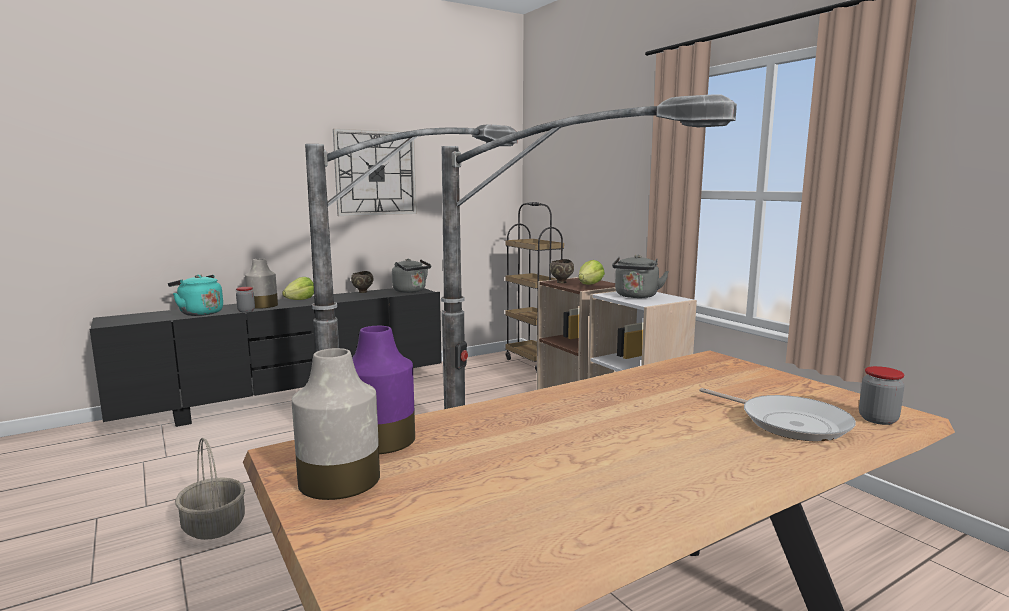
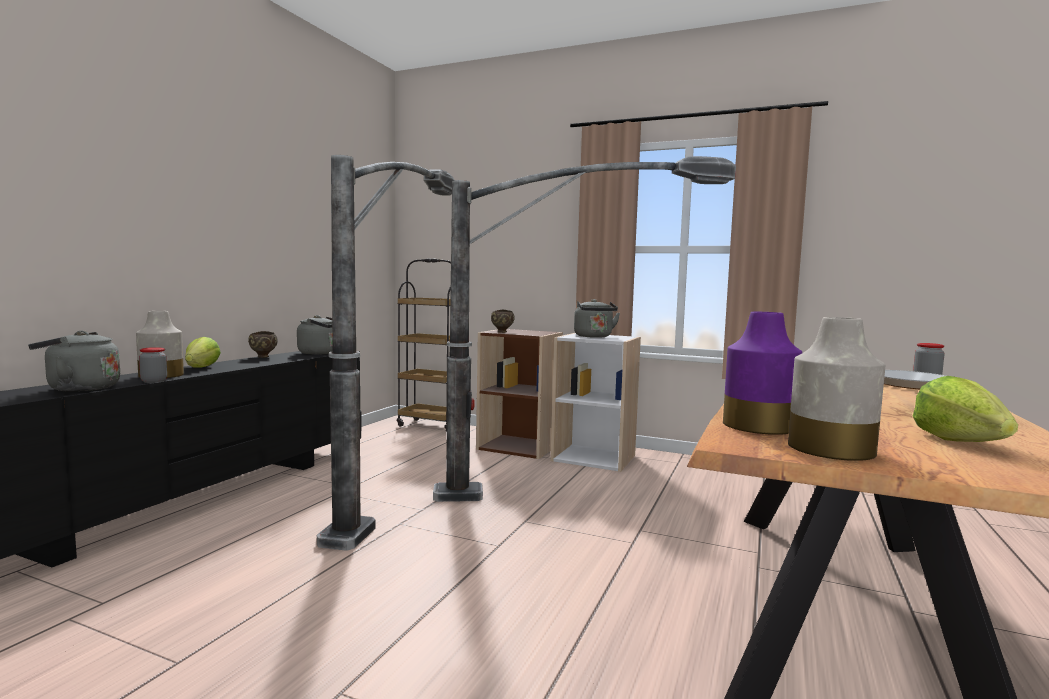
camera: 35 degrees left, 5 degrees down
(199, 313) = (79, 388): turquoise kettle -> grey kettle
(213, 526) = (325, 647): basket -> none
(376, 173) = (270, 214): wall clock -> none
(589, 285) = (531, 332): lettuce -> lettuce (959, 441)

